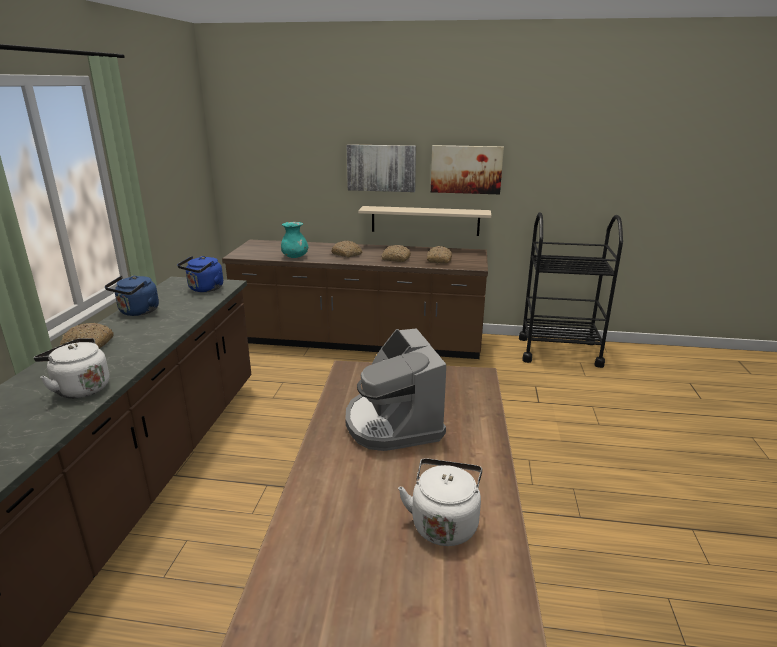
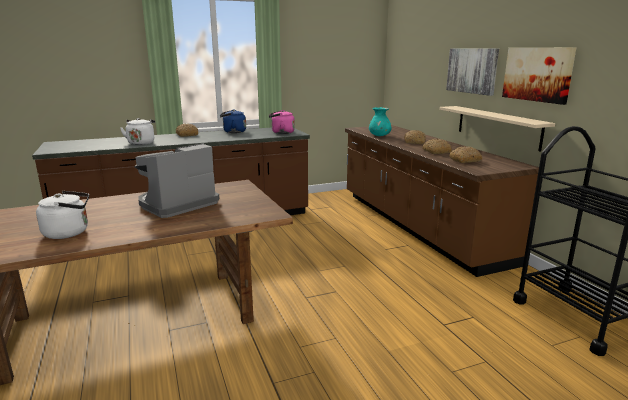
camera: 60 degrees right, 5 degrees down
(204, 289) = (281, 132): blue kettle -> pink kettle

